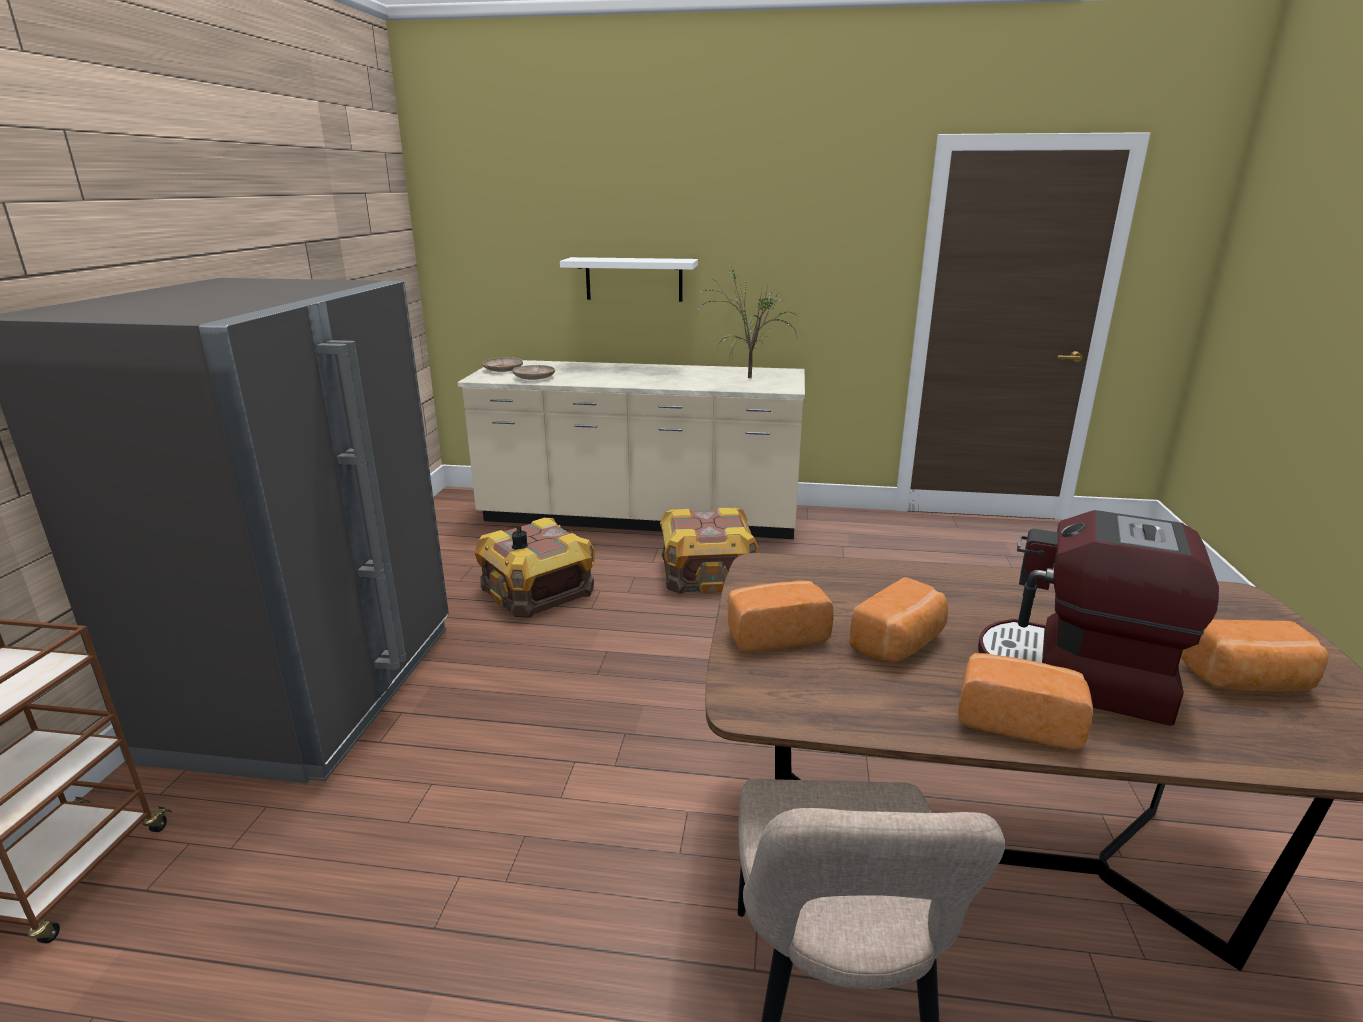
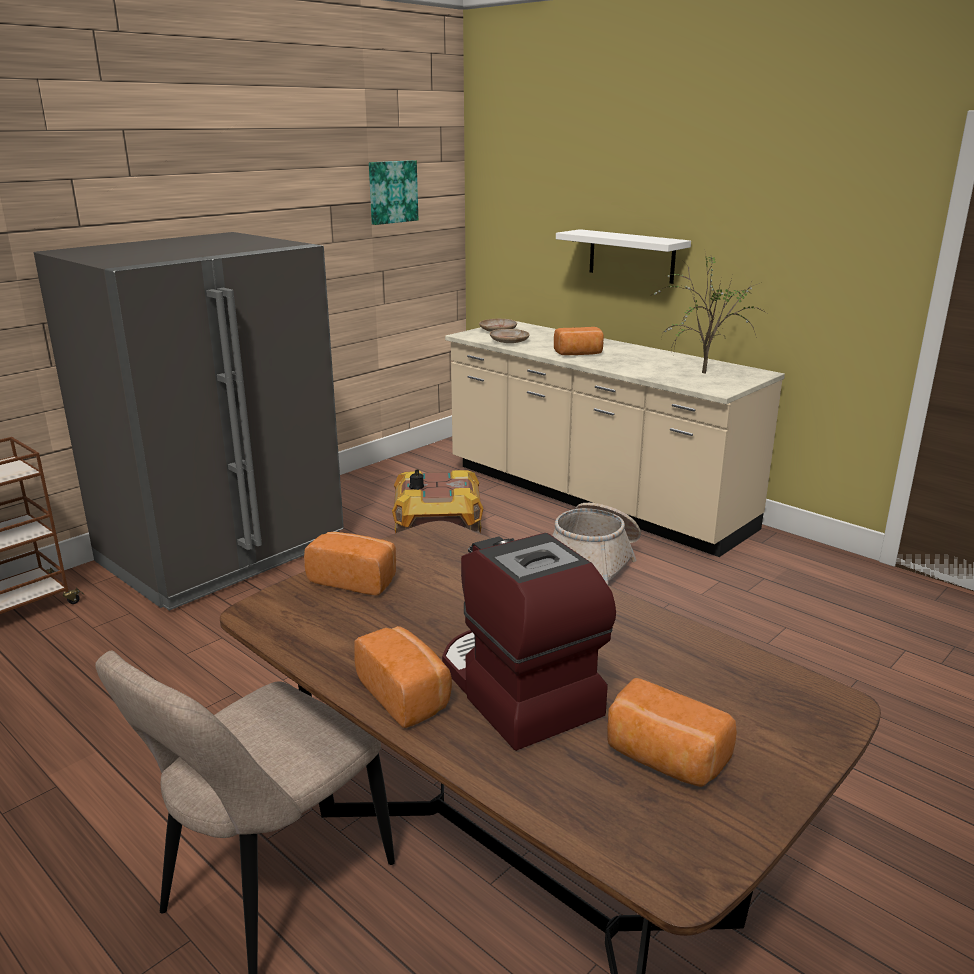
camera: 35 degrees right, 0 degrees up
(357, 226) = (392, 192): none -> picture
(707, 573) = (593, 562): crate -> basket
(900, 643) = (428, 617): bread -> bread (579, 354)

